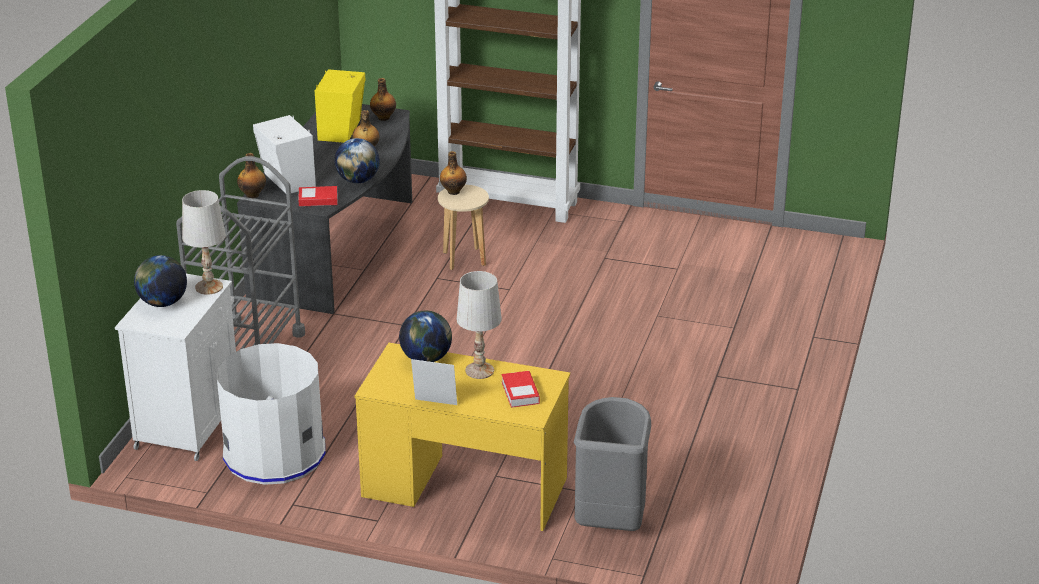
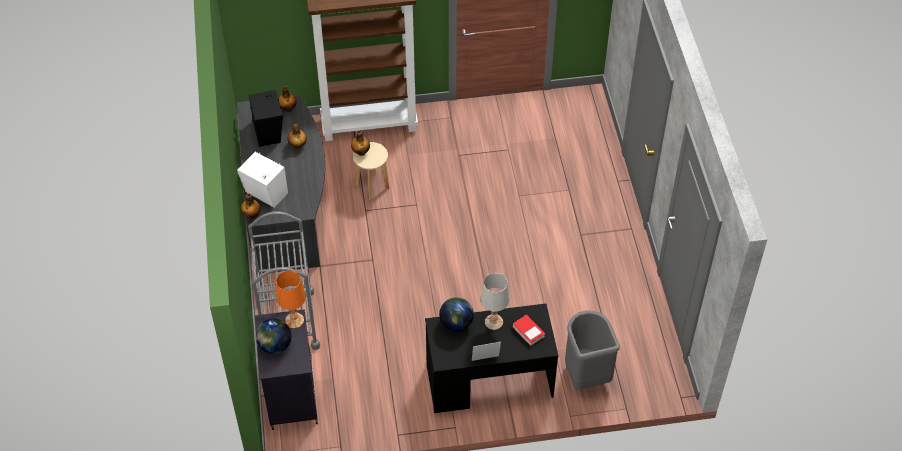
camera: 25 degrees left, 20 degrees up
(189, 423) = (291, 394): white cabinet -> black cabinet
(208, 287) = (294, 320): white table lamp -> orange table lamp
(274, 454) = (360, 399): white trash can -> none
(318, 200) = (298, 205): book -> none
(342, 130) = (268, 131): yellow speaker -> black speaker
(358, 180) = (311, 177): globe -> none
(464, 487) = (489, 381): yellow desk -> black desk

